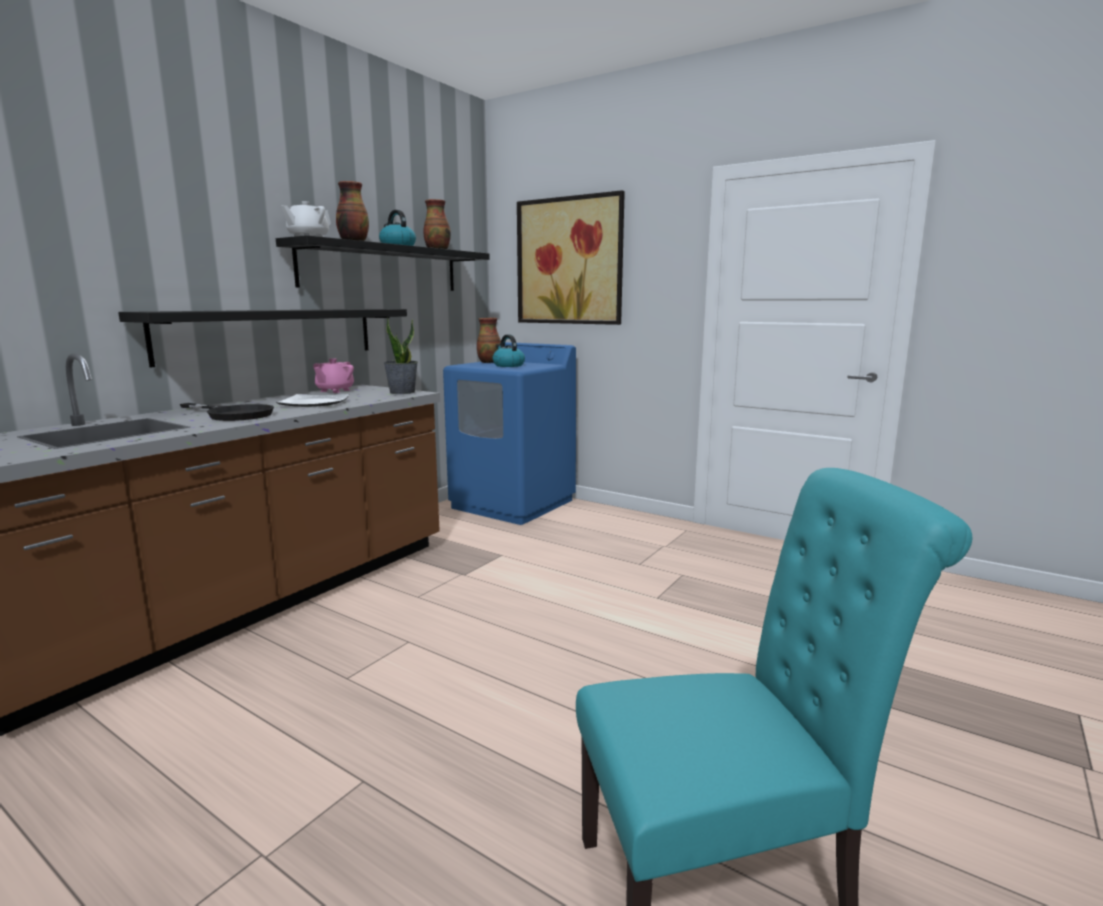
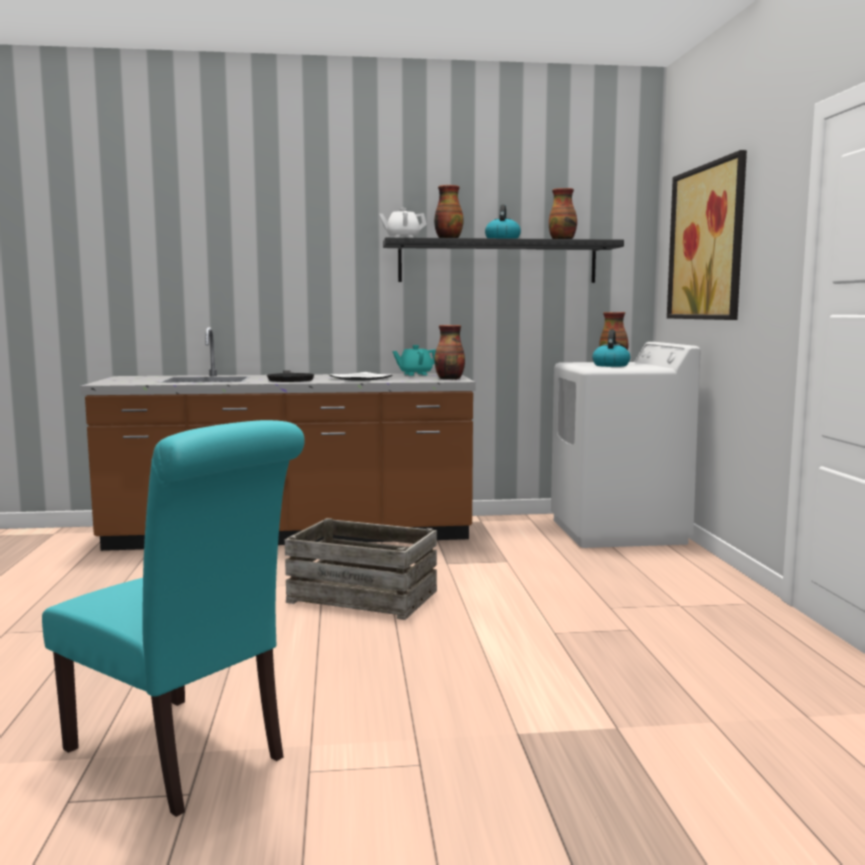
camera: 50 degrees right, 5 degrees down
(272, 334) = (372, 321): black shelf -> none
(335, 391) = (415, 374): pink teapot -> turquoise teapot
(402, 392) = (450, 379): potted plant -> vase
(473, 634) = (363, 596): none -> crate
(513, 504) = (618, 531): blue washing machine -> white washing machine

